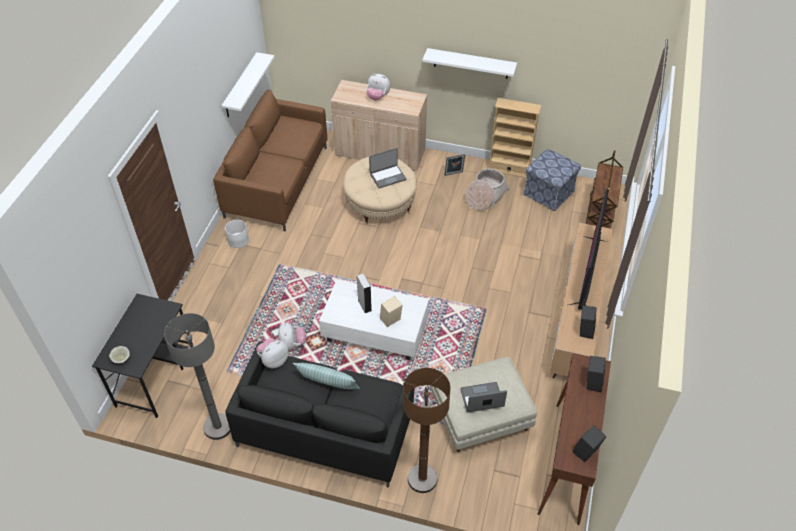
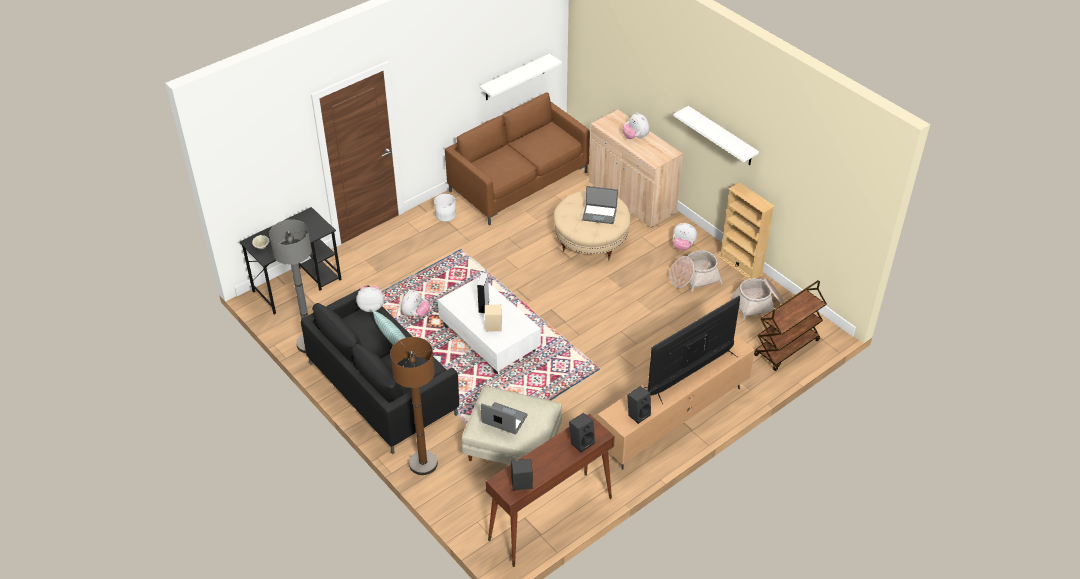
camera: 35 degrees right, 5 degrees down
(454, 174) = (683, 246): picture frame -> plush toy
(549, 193) = (759, 304): ottoman -> basket

